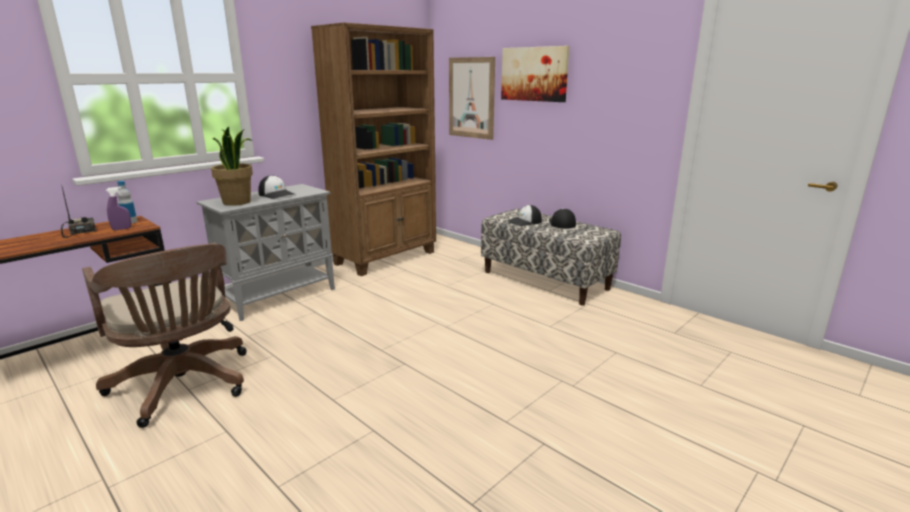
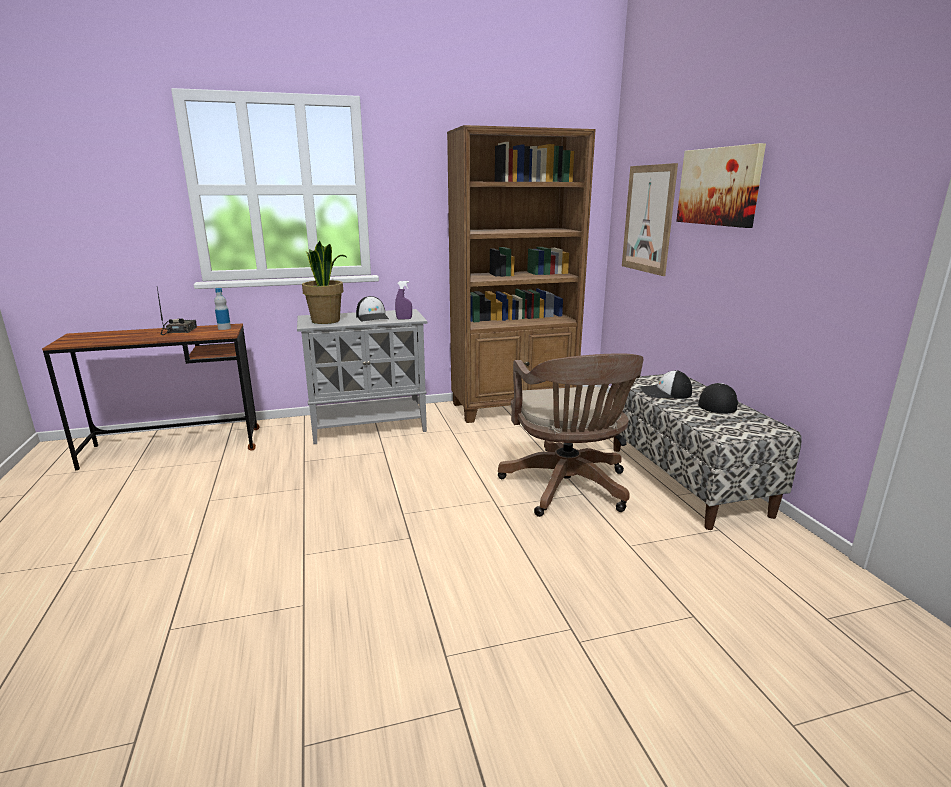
camera: 30 degrees right, 0 degrees up
(122, 229) = (208, 333): purple spray bottle -> purple spray bottle (404, 319)
(184, 386) = (209, 496): brown office chair -> brown office chair (568, 489)

